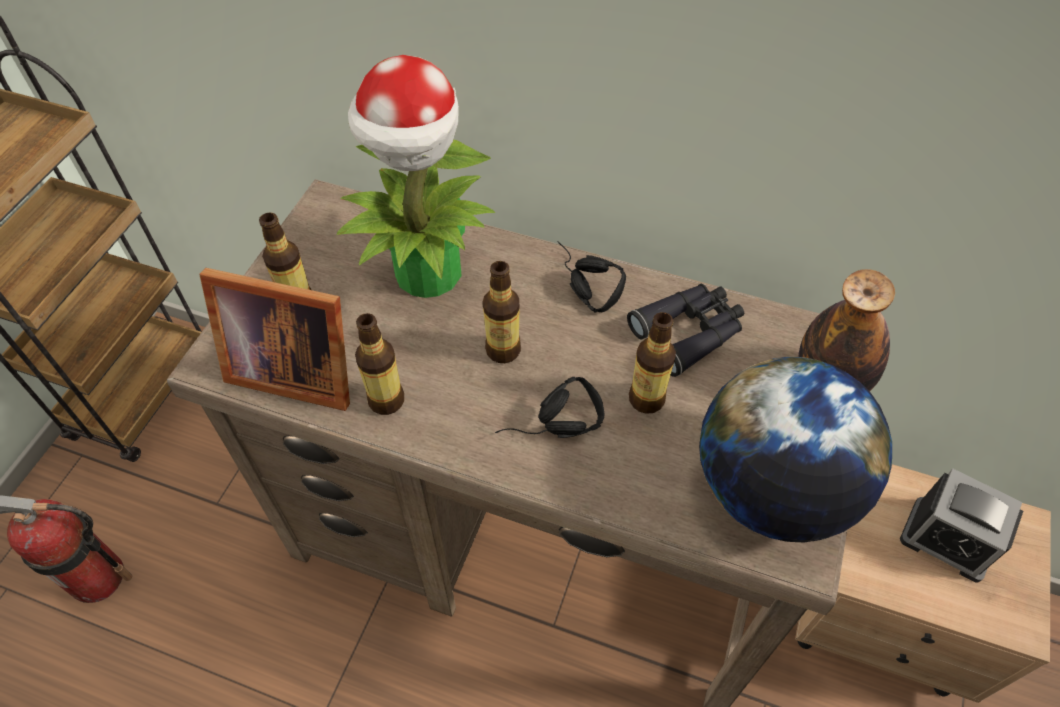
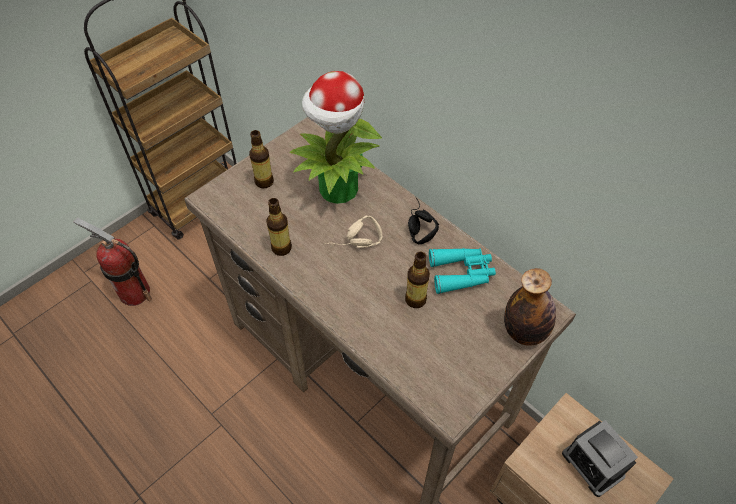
camera: 25 degrees right, 0 degrees up
(293, 369) = (244, 215): picture frame -> none
(503, 350) = (354, 245): bottle -> beige headphones
(552, 431) = (356, 296): black headphones -> none
(689, 332) = (461, 273): black binoculars -> turquoise binoculars
(771, 490) = (454, 373): globe -> none

